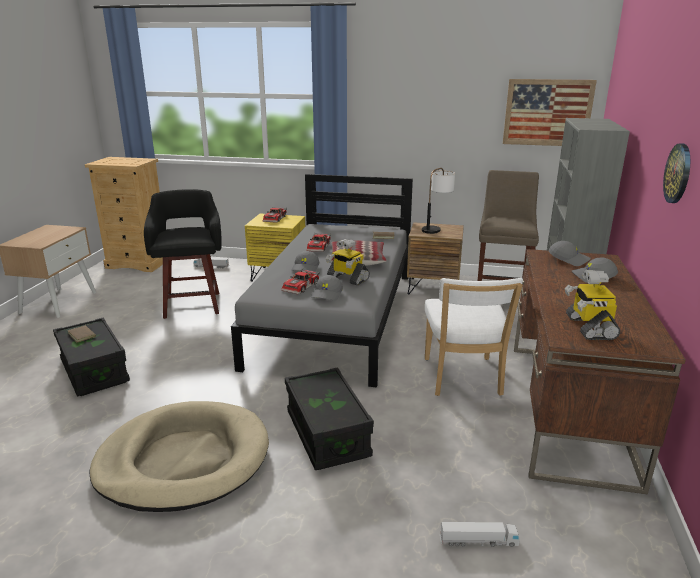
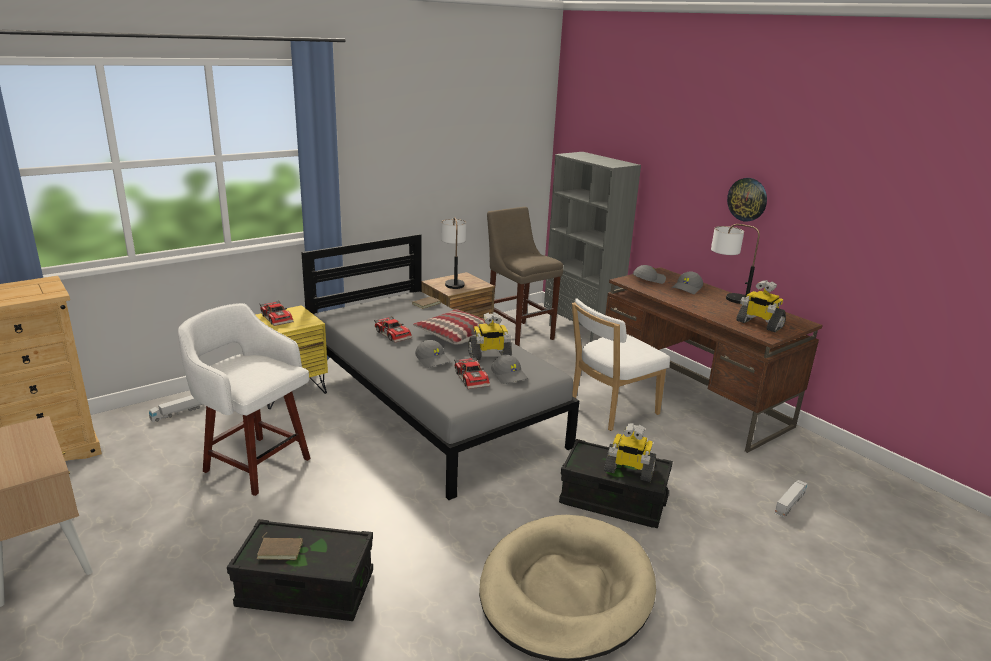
camera: 50 degrees left, 0 degrees up
(192, 304) = (254, 463): black stool -> white stool
(326, 406) = (628, 471): none -> toy robot
(462, 379) = (610, 410): white chair -> white chair turned 105 degrees clockwise
(547, 112) = (515, 148): picture -> none
(622, 296) = (726, 297): none -> table lamp

